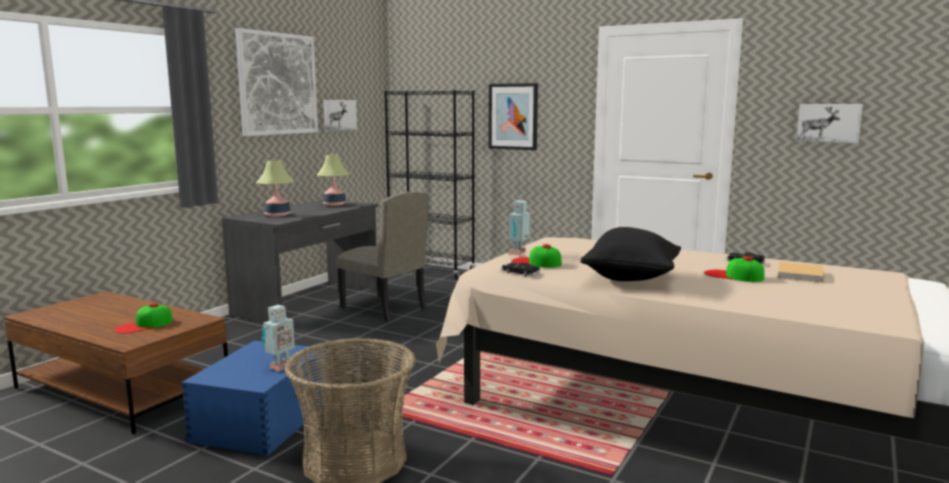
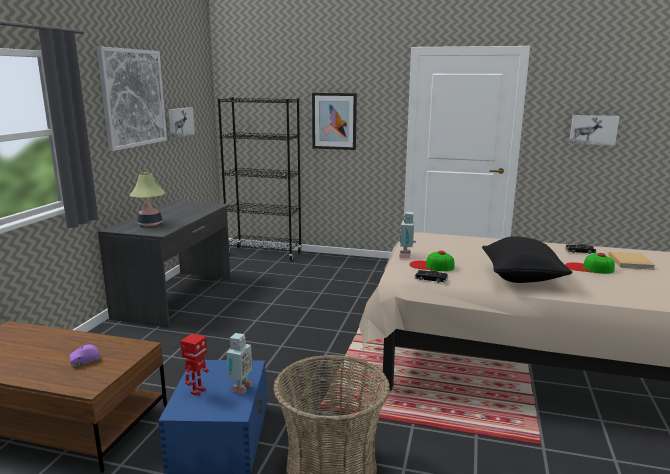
camera: 15 degrees left, 5 degrees up
(144, 325) = (85, 361): cap -> purple toy car
(237, 364) = (197, 391): none -> toy robot
(334, 204) = (190, 207): table lamp -> none
(383, 308) = (248, 297): beige chair -> none

